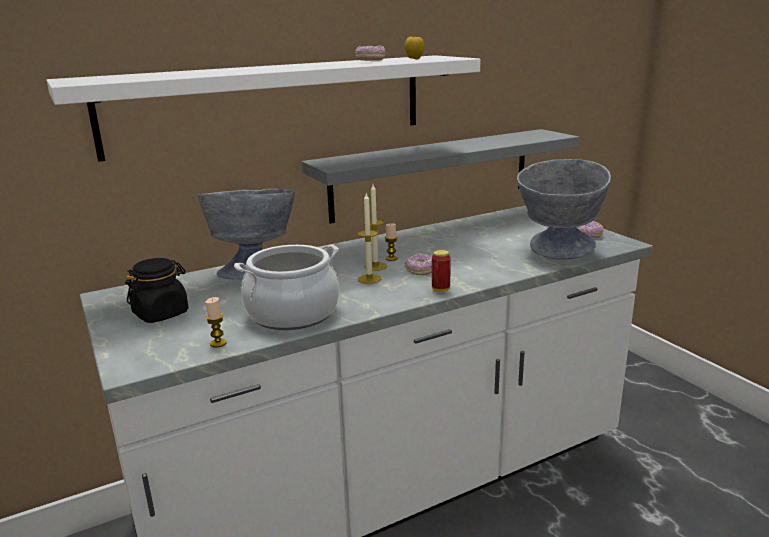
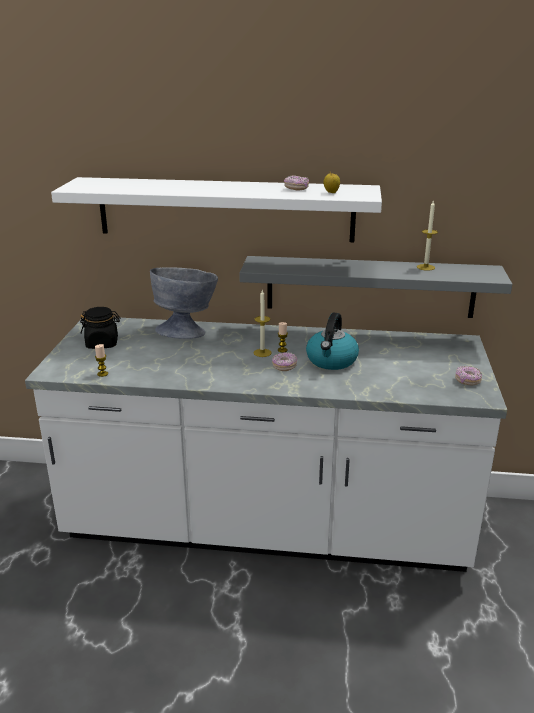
camera: 35 degrees right, 5 degrees up
(293, 313) = (164, 369): cooking pot -> none
(369, 279) = (243, 361): candle -> candle (425, 267)
(440, 289) = (273, 386): can -> none
(454, 253) = (331, 361): none -> kettle
(557, 253) = (409, 387): grey bowl -> none

